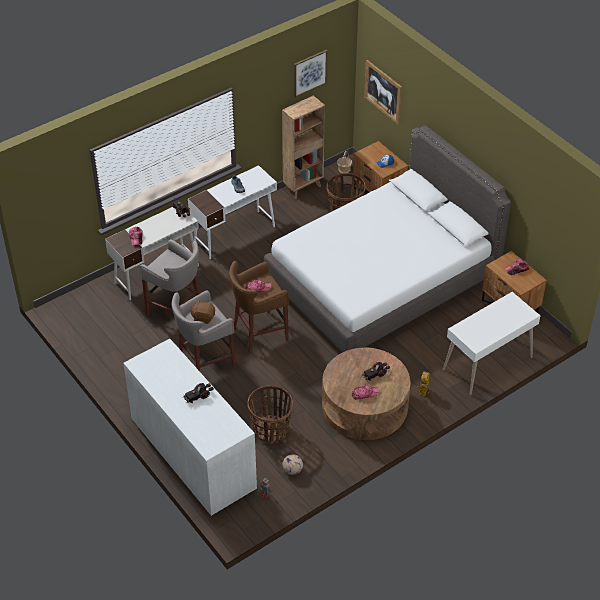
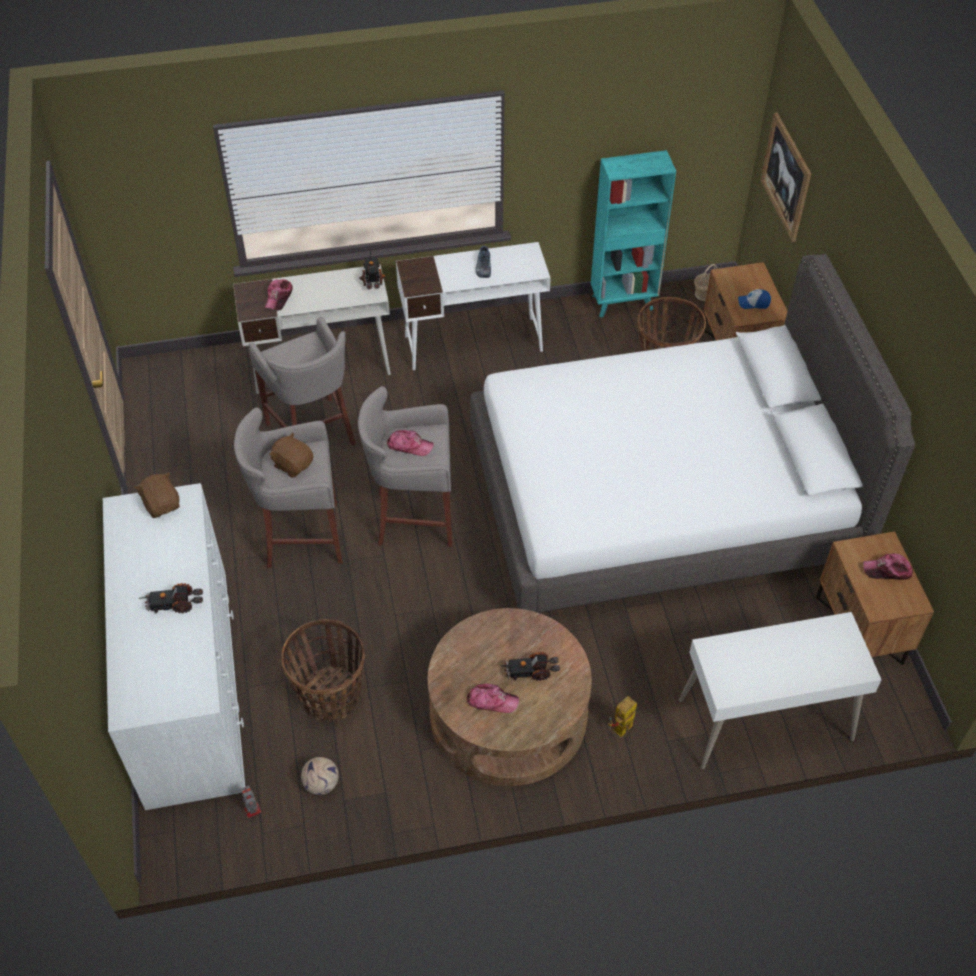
camera: 25 degrees right, 5 degrees up
(157, 355) = (162, 504): none -> brown plush toy
(258, 333) = (412, 517): brown stool -> grey stool
(303, 187) = (623, 302): brown bookcase -> turquoise bookcase
(309, 73) = (666, 107): picture -> none

